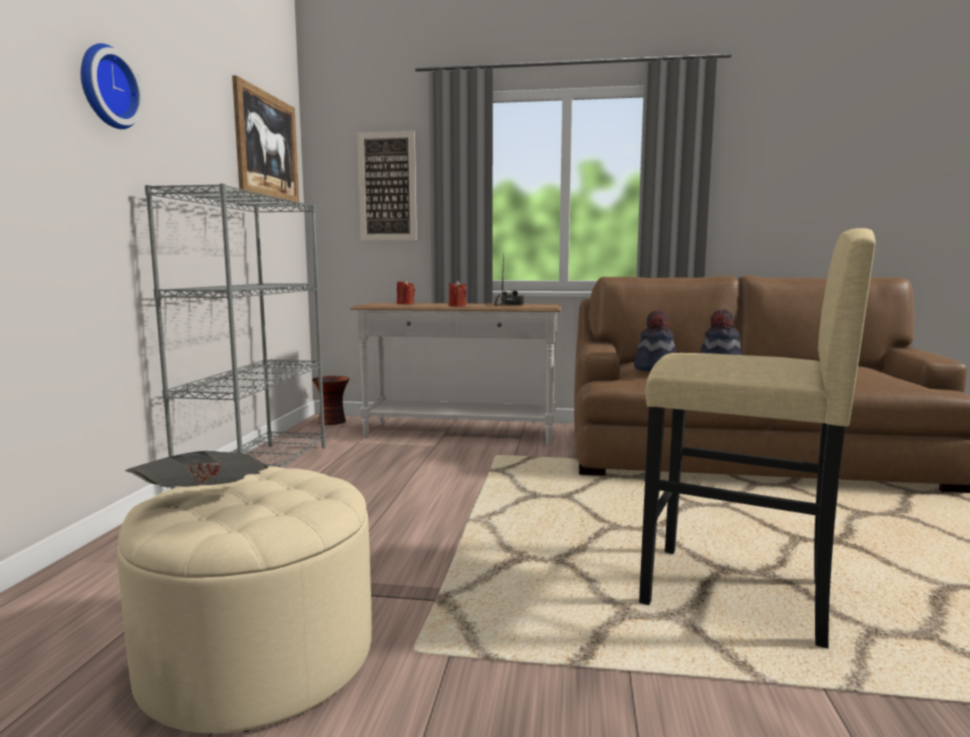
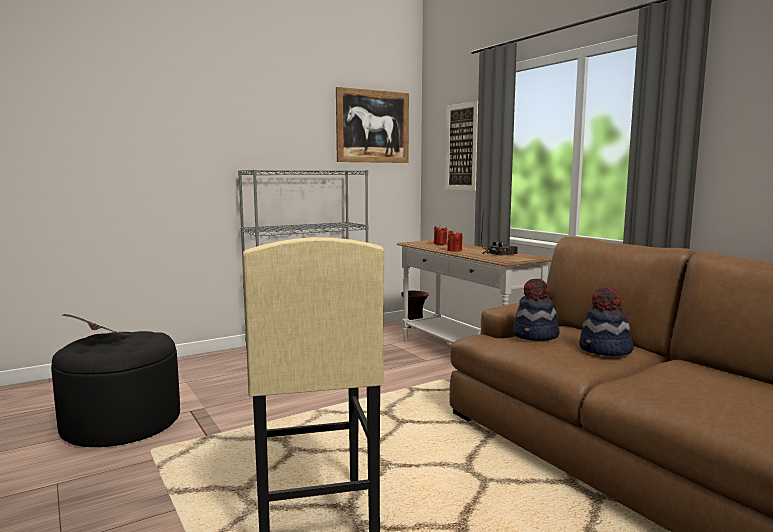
camera: 50 degrees right, 0 degrees up
(106, 87) = (219, 120): wall clock -> none
(259, 657) = (122, 423): beige ottoman -> black ottoman

